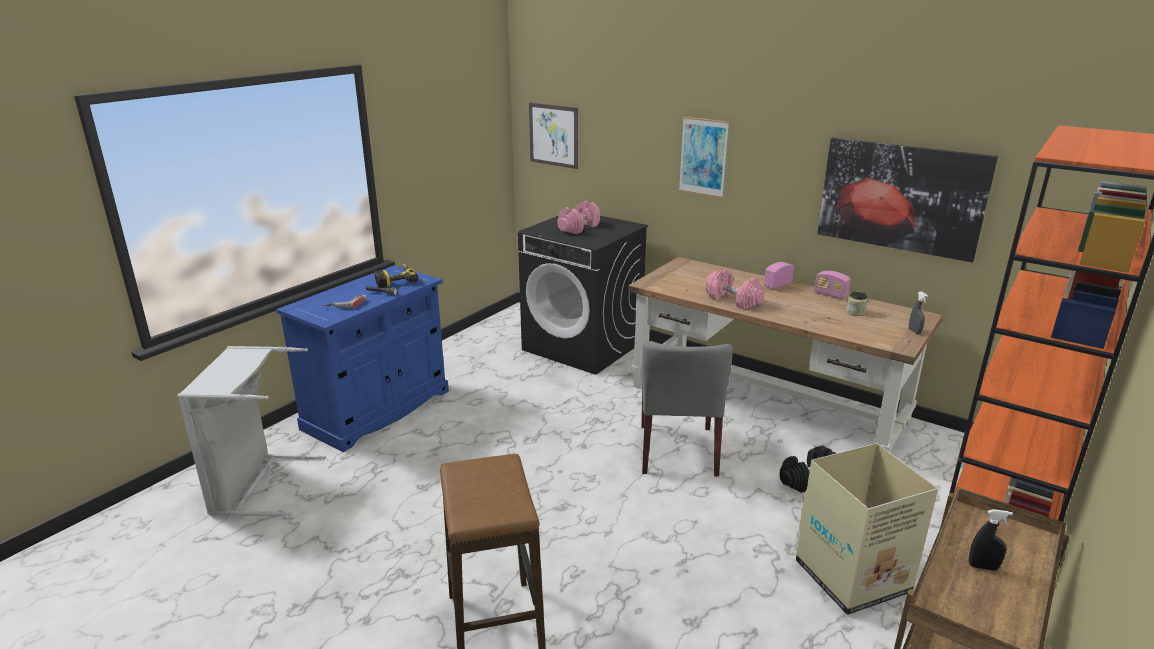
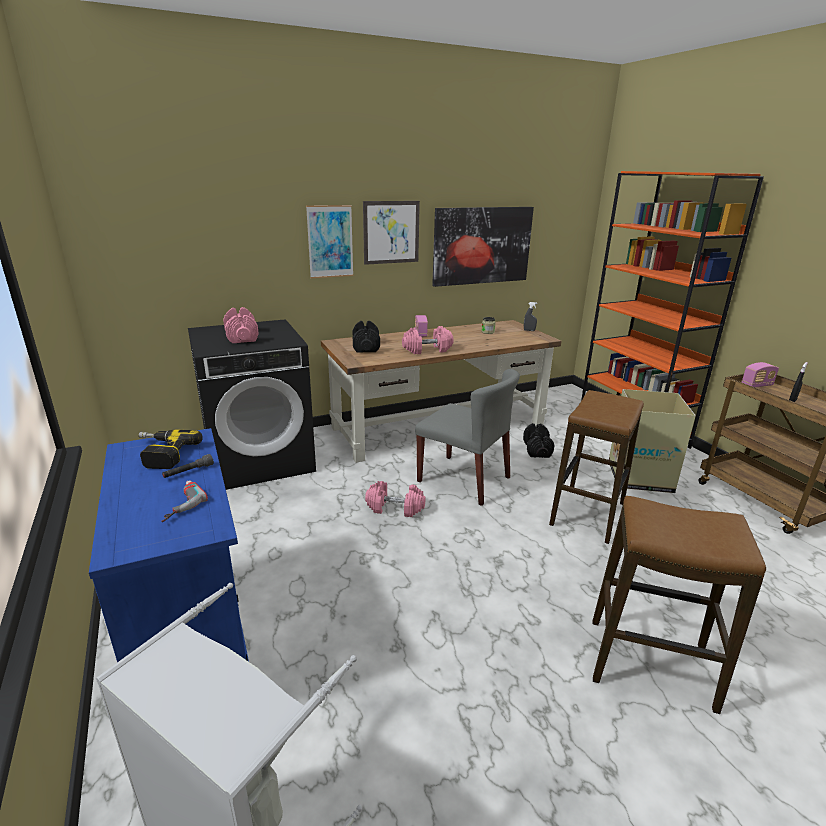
camera: 60 degrees left, 0 degrees up
(553, 135) = (139, 247): picture -> picture (391, 232)
(585, 429) = (395, 508): none -> pink dumbbell
(693, 276) = (366, 347): none -> black dumbbell
(706, 547) = (588, 514): none -> stool
(830, 295) = (455, 329): radio -> radio (756, 385)

